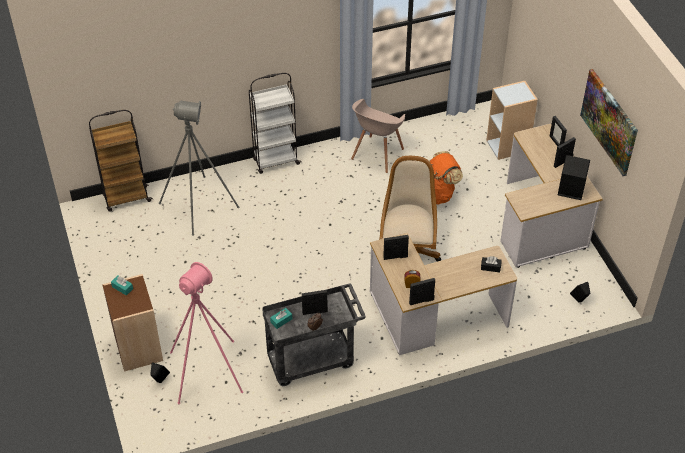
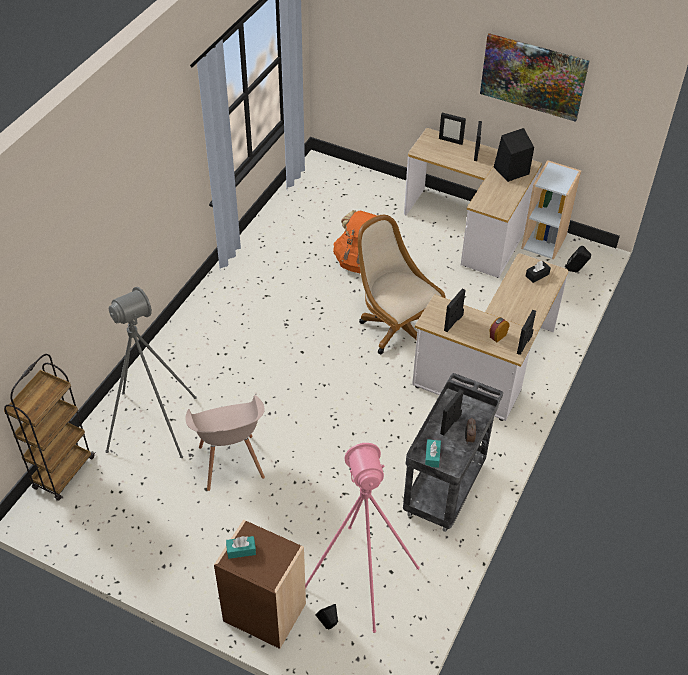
camera: 45 degrees left, 0 degrees up
(276, 162) = (179, 330): white cart -> none
(377, 155) = (267, 261): beige chair -> beige chair (230, 463)
(508, 146) = (367, 184): bookcase -> bookcase (544, 241)

